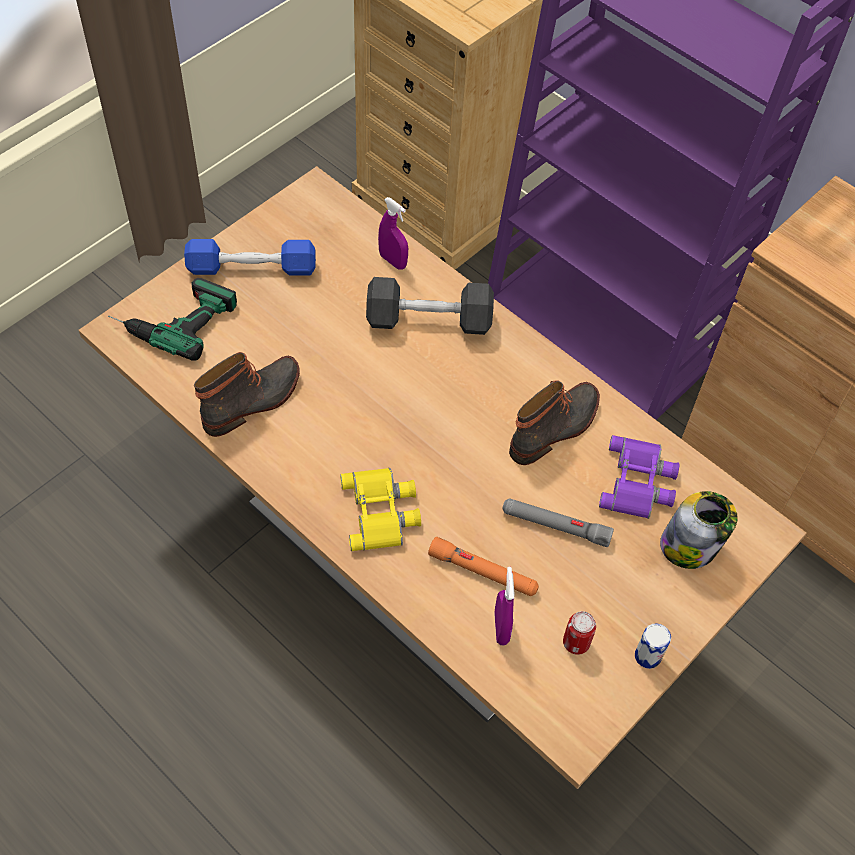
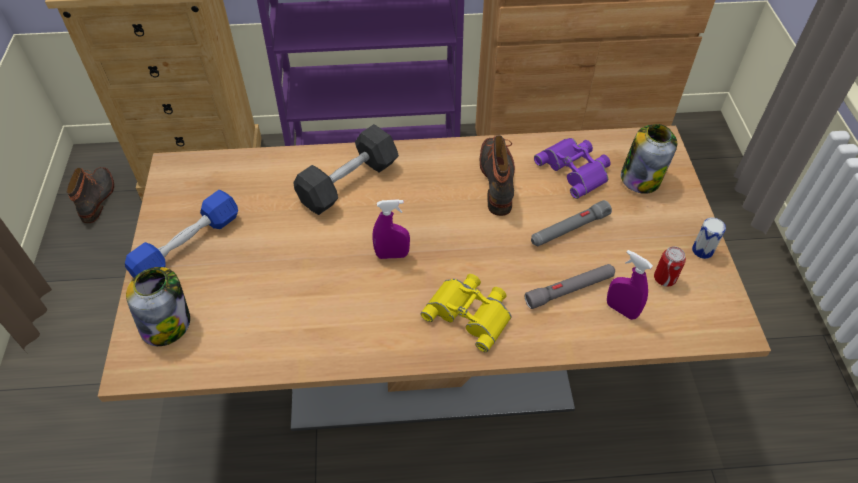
camera: 45 degrees left, 5 degrees down
(172, 317) = (167, 323): power drill -> jar
(253, 402) = (300, 324): boot -> boot (98, 197)
(393, 261) = (280, 168): purple spray bottle -> purple spray bottle (392, 255)
(483, 572) = (570, 289): orange flashlight -> grey flashlight

